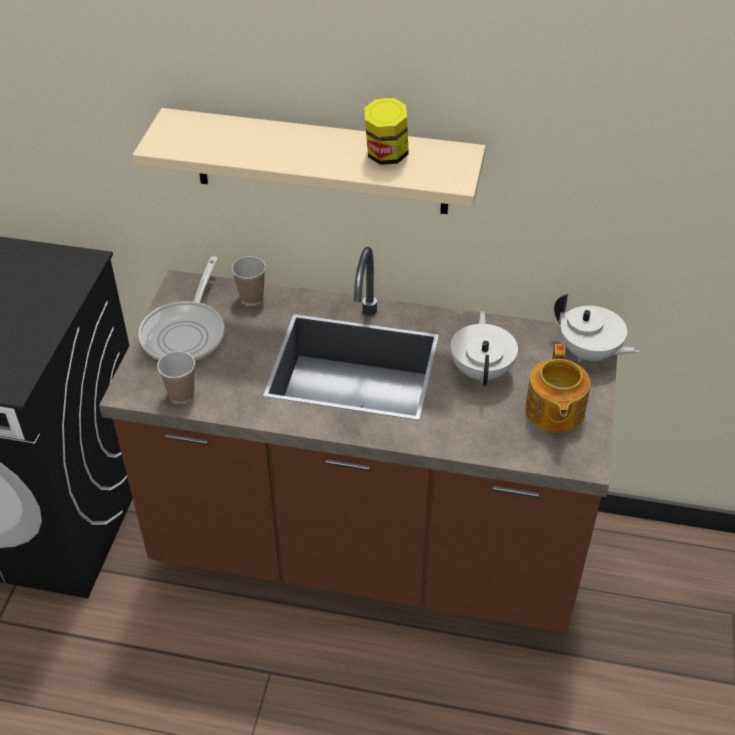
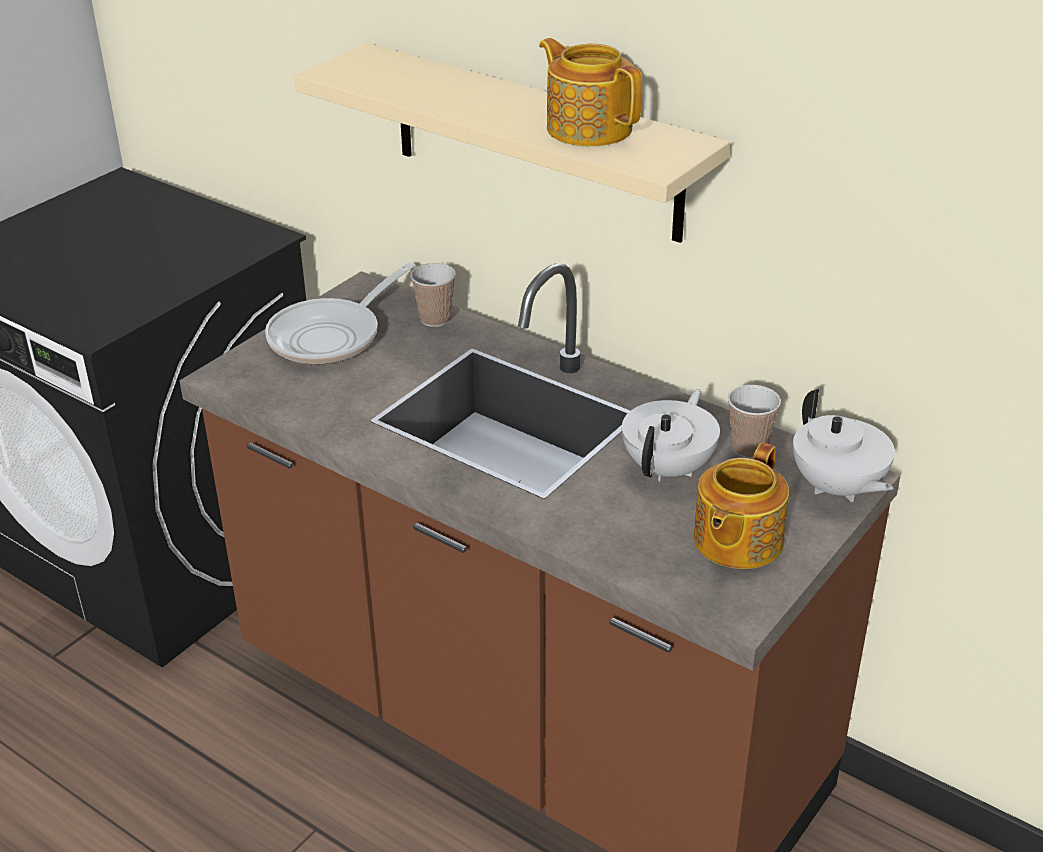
camera: 25 degrees right, 10 degrees down
(181, 394) = (277, 393): cup -> cup (749, 448)
(386, 156) = (588, 128): jar -> teapot

